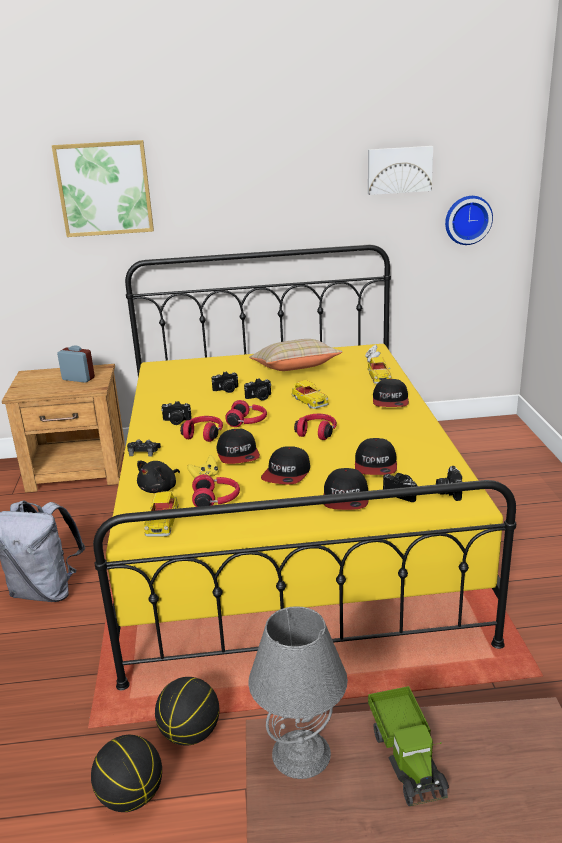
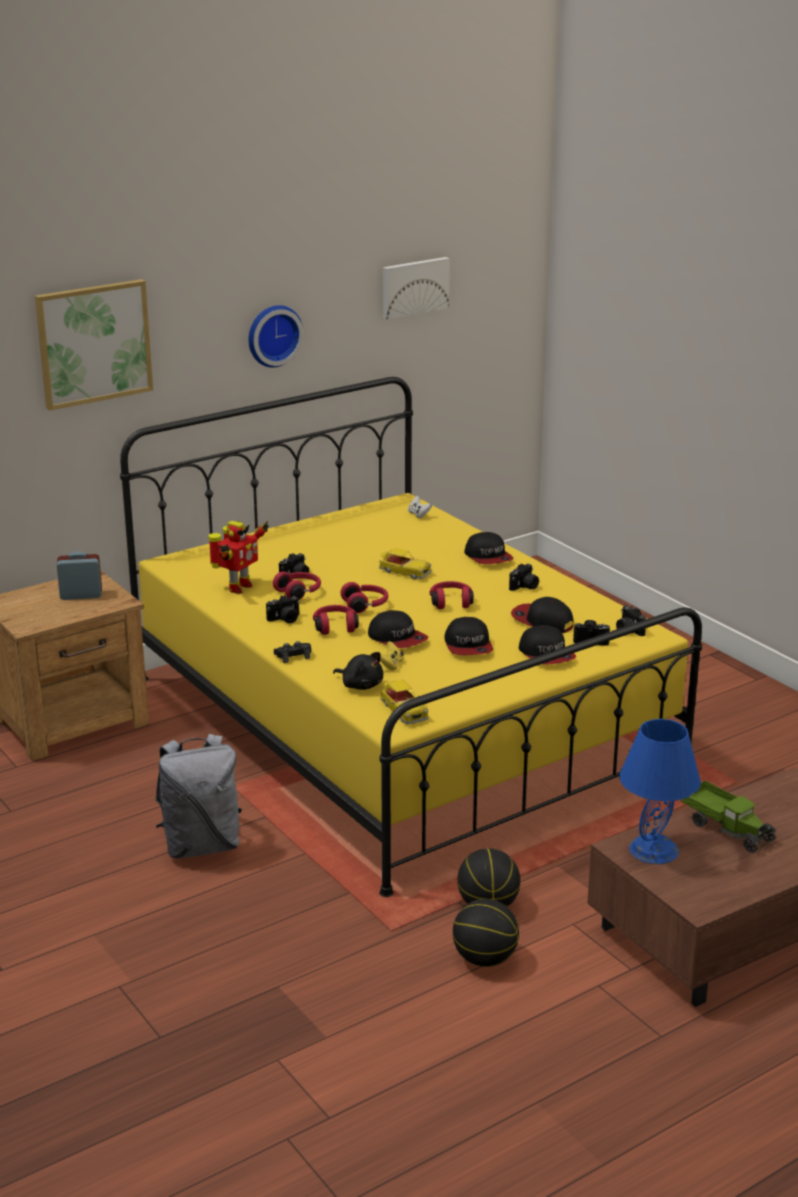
camera: 30 degrees left, 0 degrees up
(160, 489) = (360, 685): black plush toy -> black plush toy turned 60 degrees counterclockwise
(176, 391) = (238, 587): none -> toy robot
(217, 500) = (430, 682): red headphones -> red headphones (299, 592)
(259, 398) = (344, 578): camera -> camera (524, 587)
(295, 369) = (344, 540): beige pillow -> none
(301, 753) = (653, 849): grey table lamp -> blue table lamp
(376, 465) = (542, 621): cap -> cap turned 150 degrees clockwise
(379, 377) = (447, 533): toy car -> none
(467, 219) = (482, 335): wall clock -> wall clock (273, 335)

